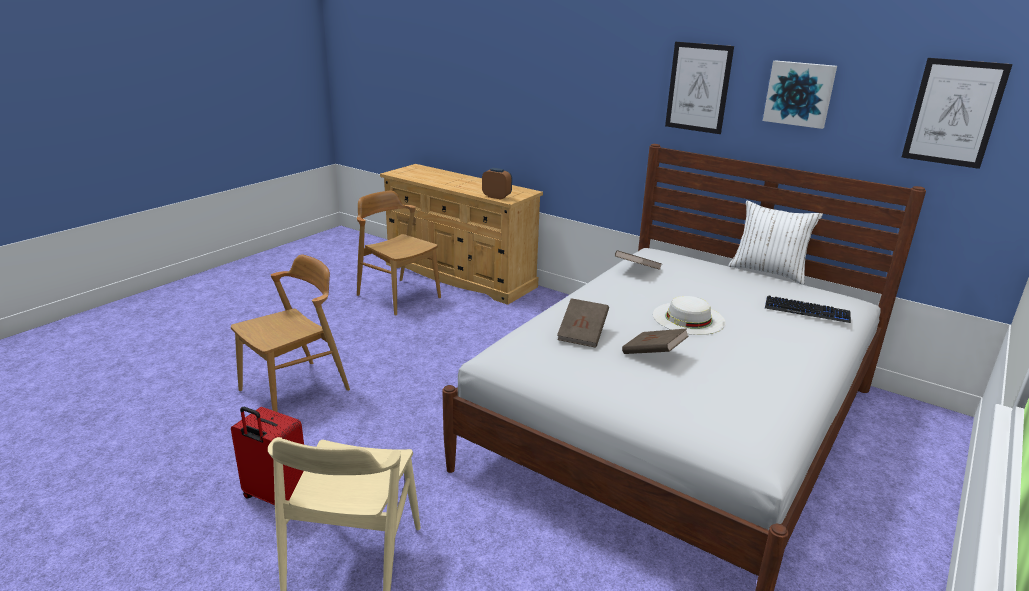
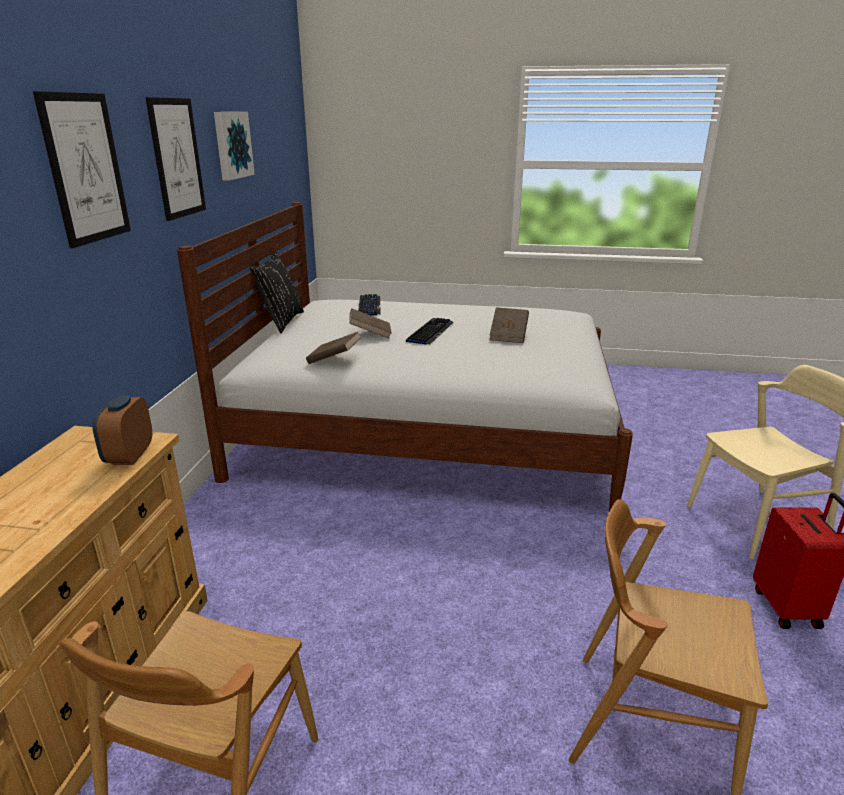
camera: 115 degrees left, 0 degrees up
(582, 334) = (512, 359): brown book -> brown book (370, 334)
(688, 318) = (430, 332): white hat -> keyboard
(768, 272) = (281, 322): white pillow -> black pillow
(954, 113) = (282, 141): picture -> picture (86, 169)

